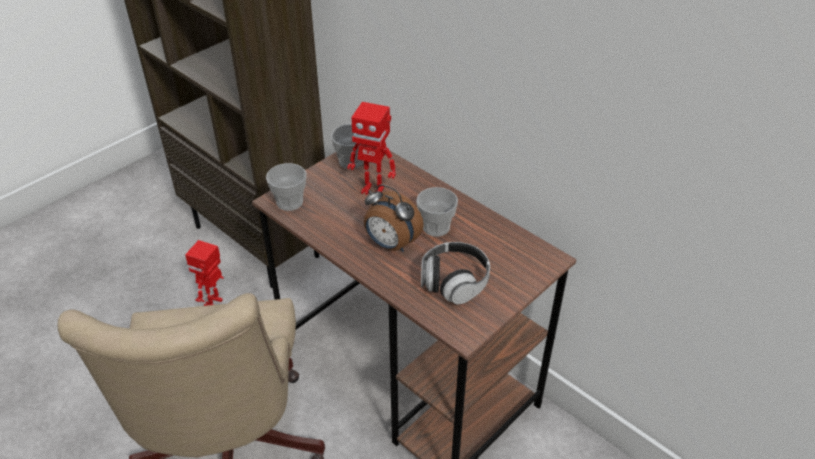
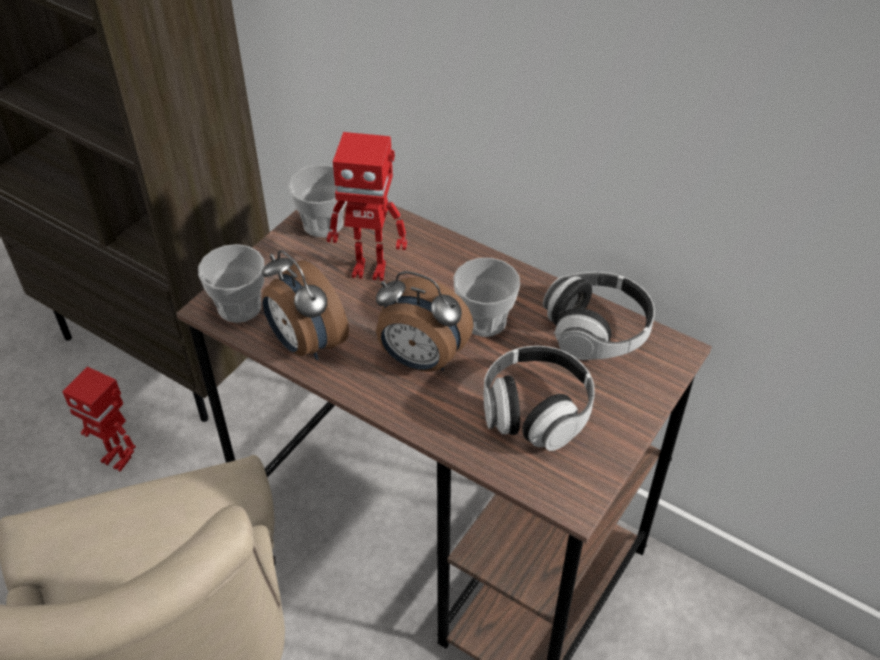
camera: 10 degrees left, 5 degrees up
(214, 303) = (117, 458): toy robot -> toy robot turned 75 degrees counterclockwise
(324, 227) = (305, 344): none -> alarm clock
(505, 242) = (597, 331): none -> headphones

